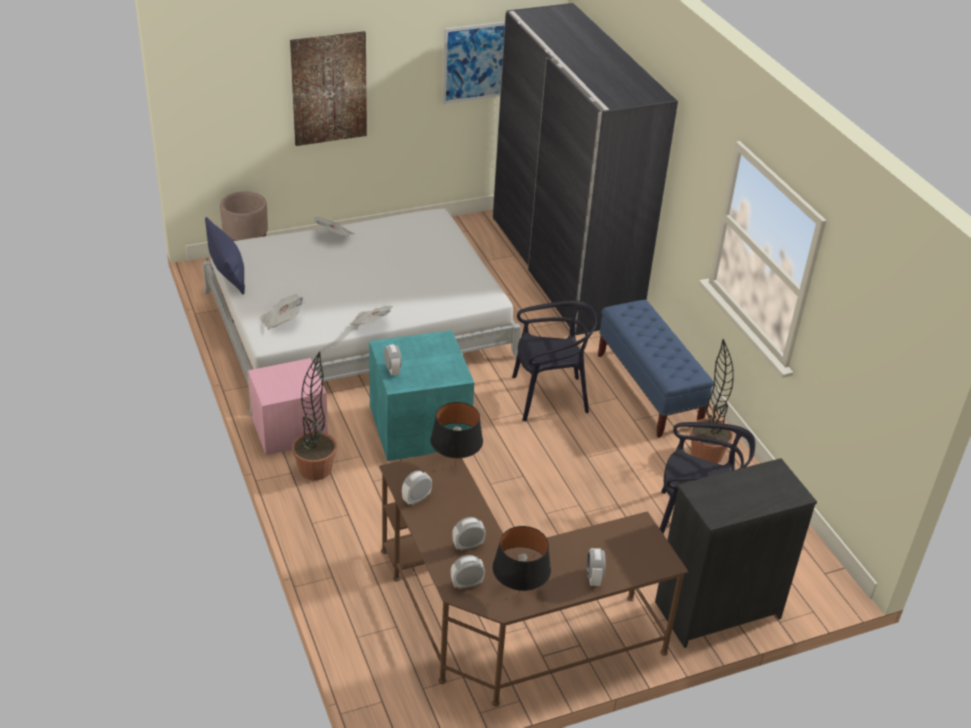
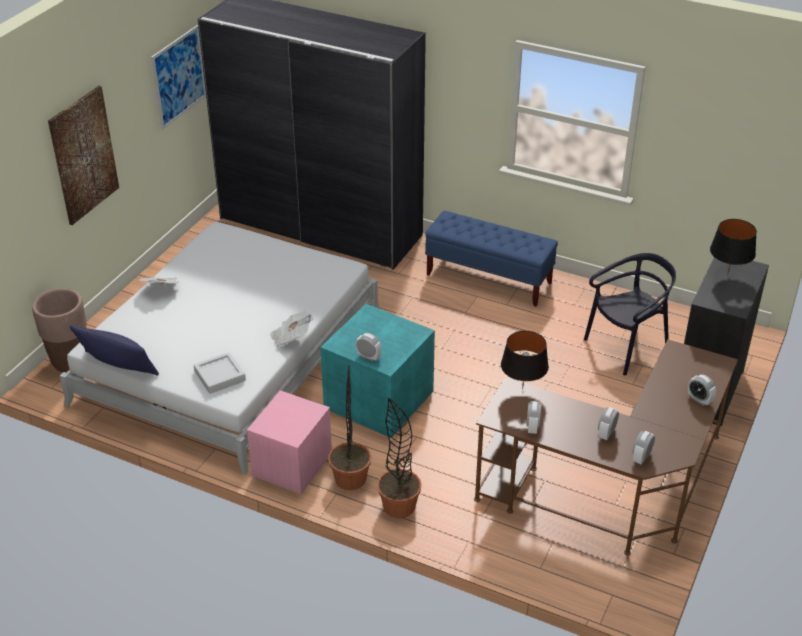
camera: 40 degrees left, 0 degrees up
(282, 321) = (220, 376): newspaper -> grey tray
(519, 594) = (677, 440): black table lamp -> black table lamp (727, 275)
(548, 397) = (434, 323): black chair -> none
(706, 455) = (576, 299): potted plant -> potted plant (399, 506)

